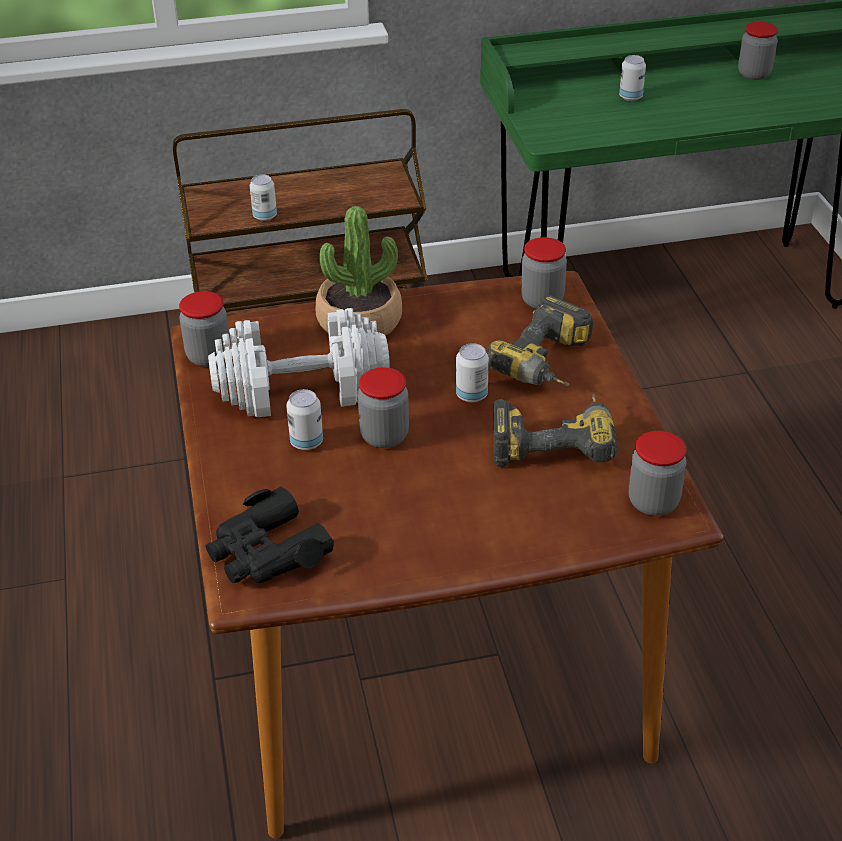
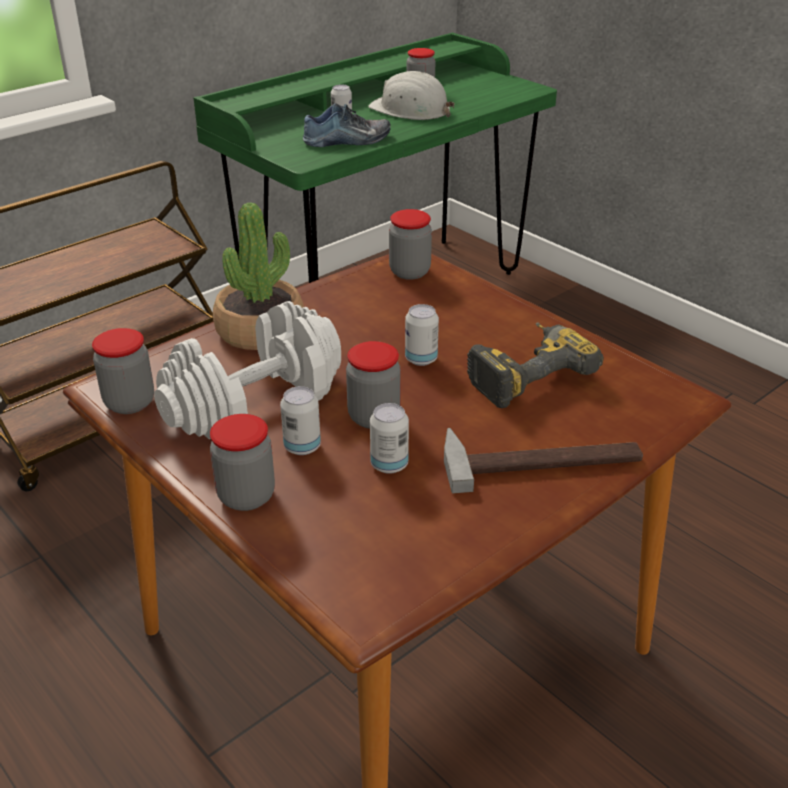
camera: 30 degrees left, 5 degrees down
(265, 216) = (56, 289): can -> can (389, 465)
(267, 552) = (354, 563): black binoculars -> none
(489, 524) = (541, 458): none -> hammer
(549, 365) = (464, 317): power drill -> none
(616, 123) = (348, 141): none -> shoe
(653, 502) = (654, 393): jar -> jar (246, 496)
(720, 97) = (410, 110): none -> white hard hat

